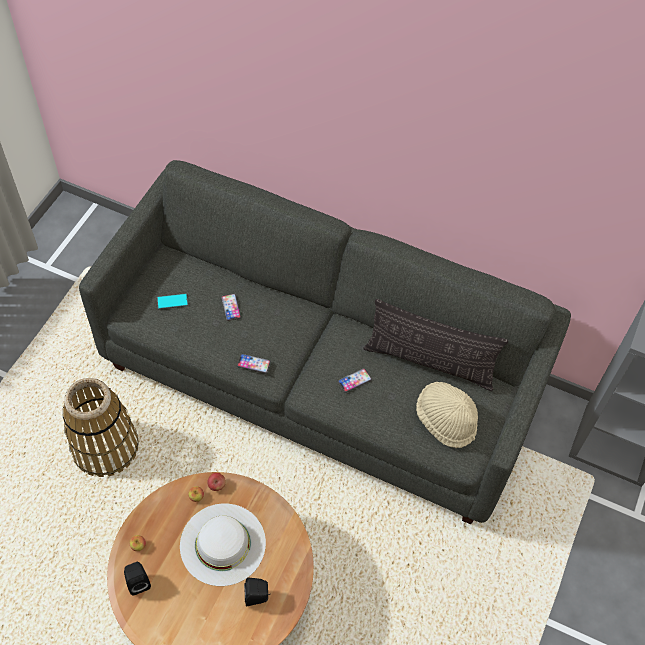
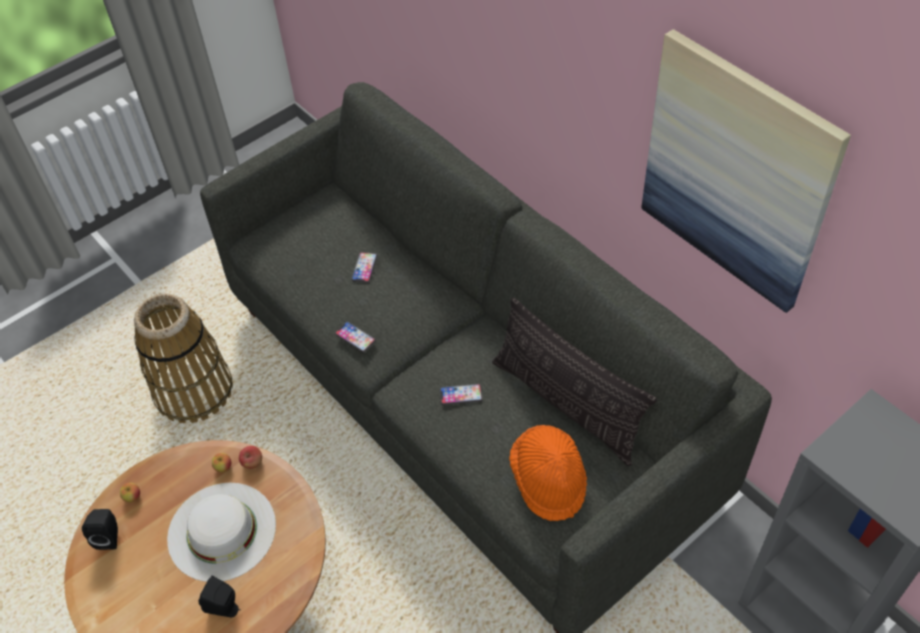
camera: 30 degrees right, 5 degrees down
(172, 302) = (304, 242): phone -> none
(445, 420) = (549, 481): beige hat -> orange hat
(537, 174) = (737, 173): none -> picture

